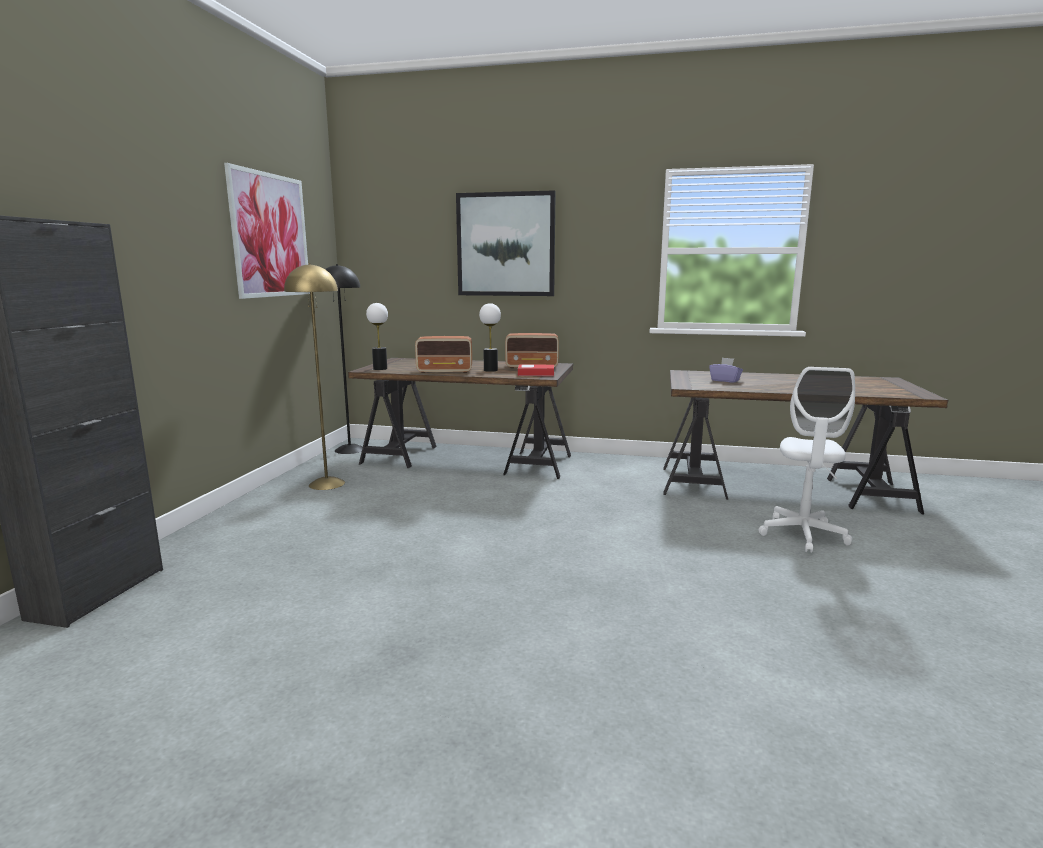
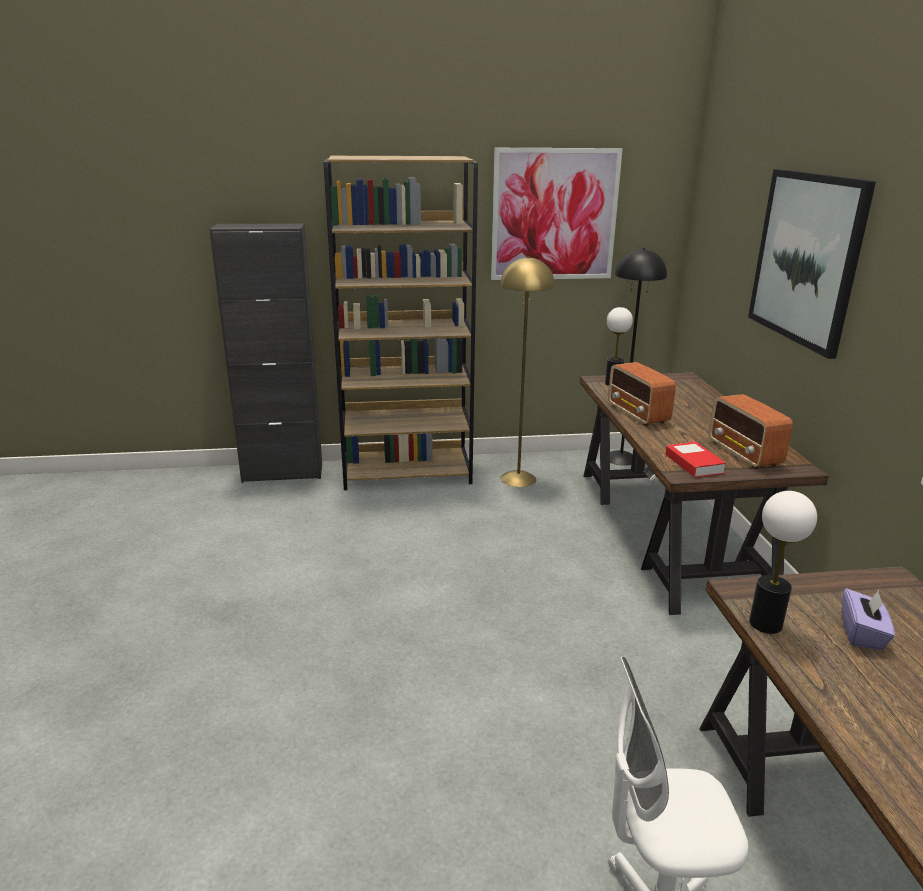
camera: 70 degrees right, 10 degrees up
(234, 523) = (407, 472): none -> brown bookcase
(491, 370) = (683, 434): table lamp -> table lamp (766, 624)

